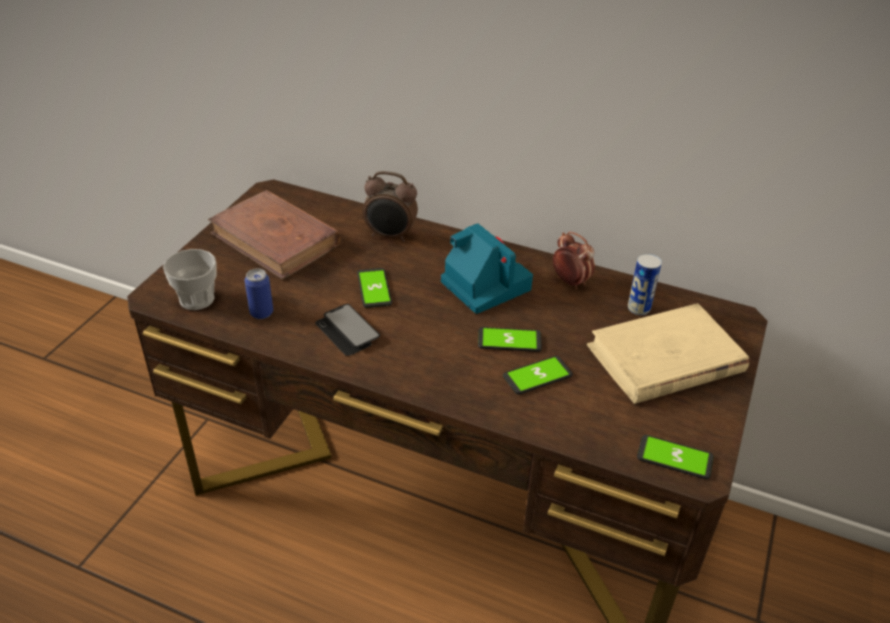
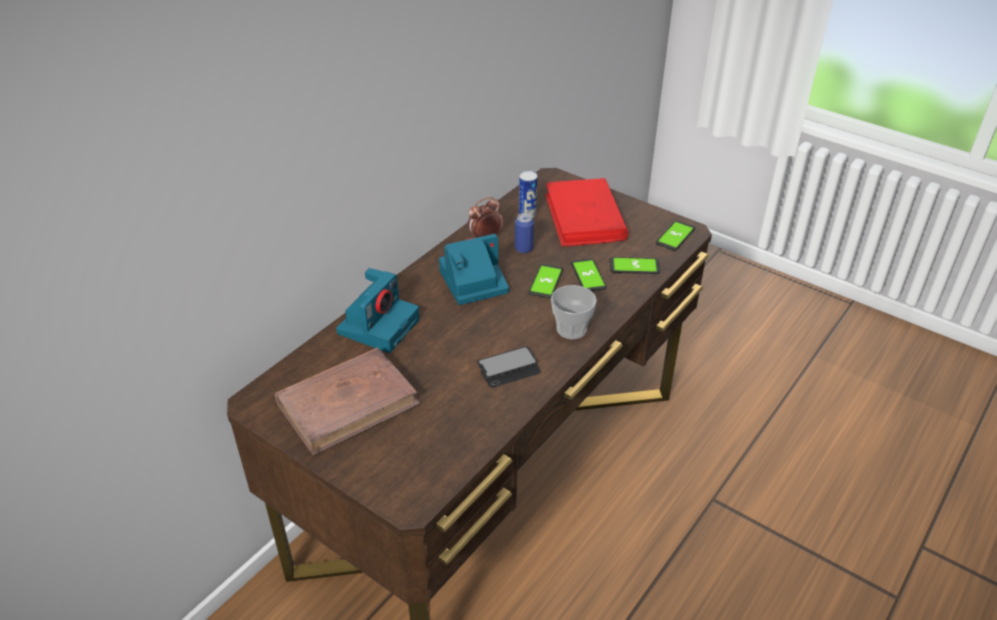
camera: 75 degrees left, 0 degrees up
(197, 299) = (427, 470): cup -> cup (571, 329)
(261, 313) = (465, 422): can -> can (523, 249)
(374, 289) = (455, 345): phone -> phone (634, 266)
(390, 236) = (379, 325): alarm clock -> camera
(664, 359) = (584, 217): beige book -> red book

